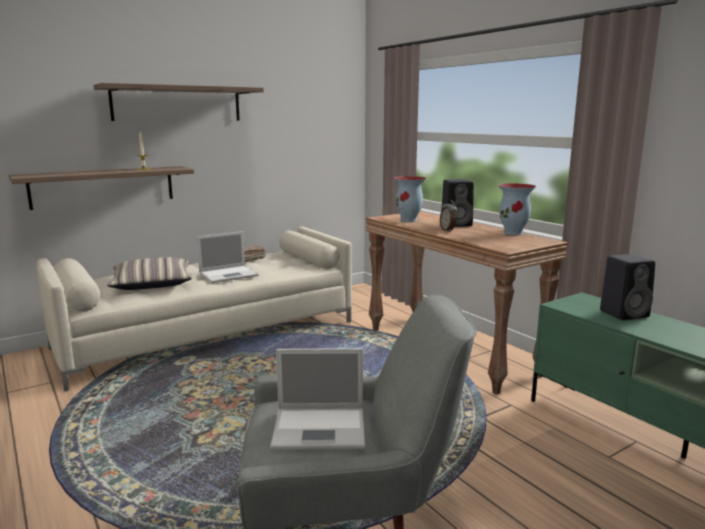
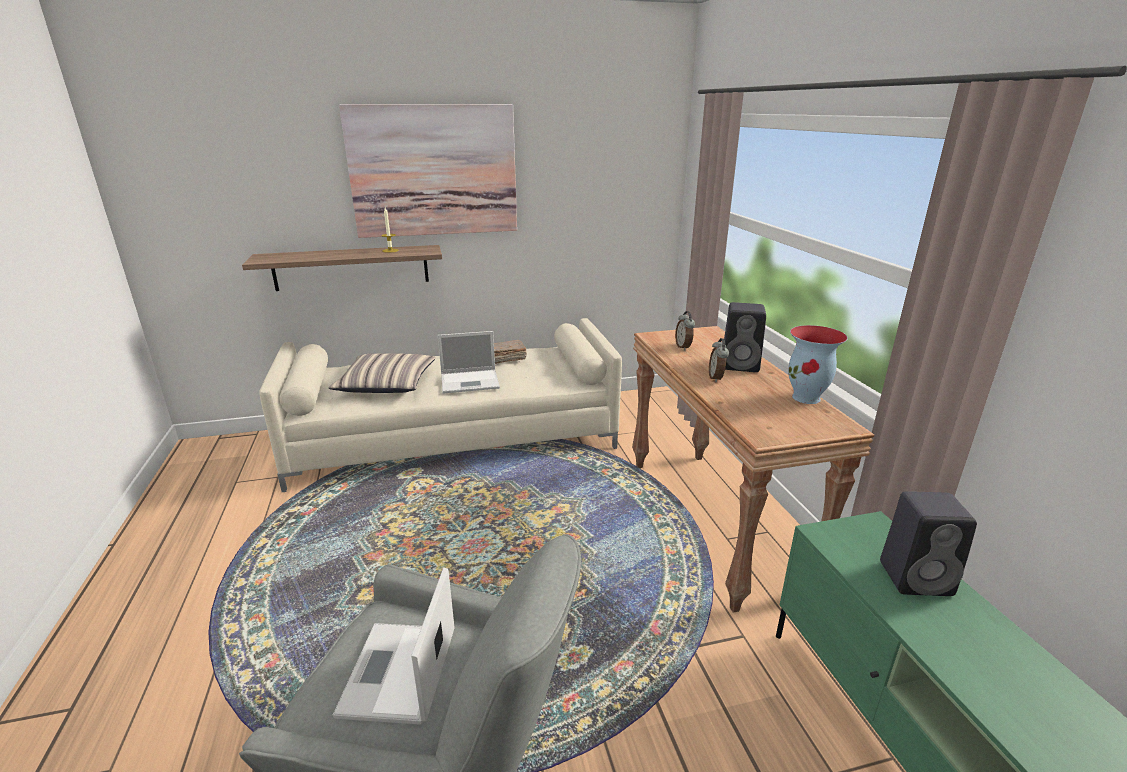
camera: 20 degrees right, 10 degrees up
(177, 104) = (434, 171): shelf -> picture
(321, 428) = (398, 674): laptop -> laptop turned 75 degrees clockwise
(409, 220) = (683, 347): vase -> alarm clock

